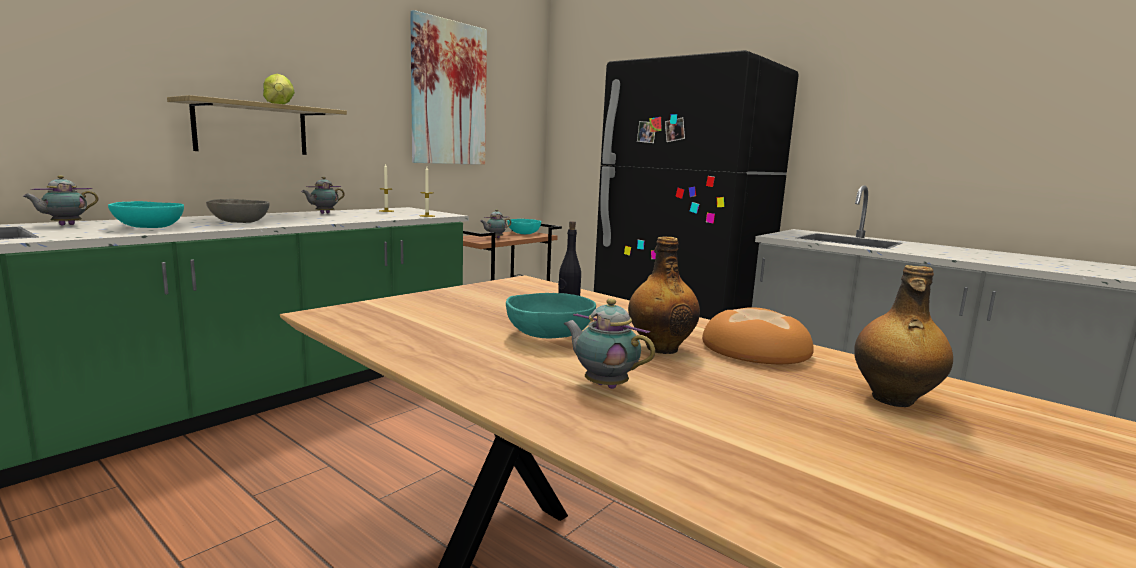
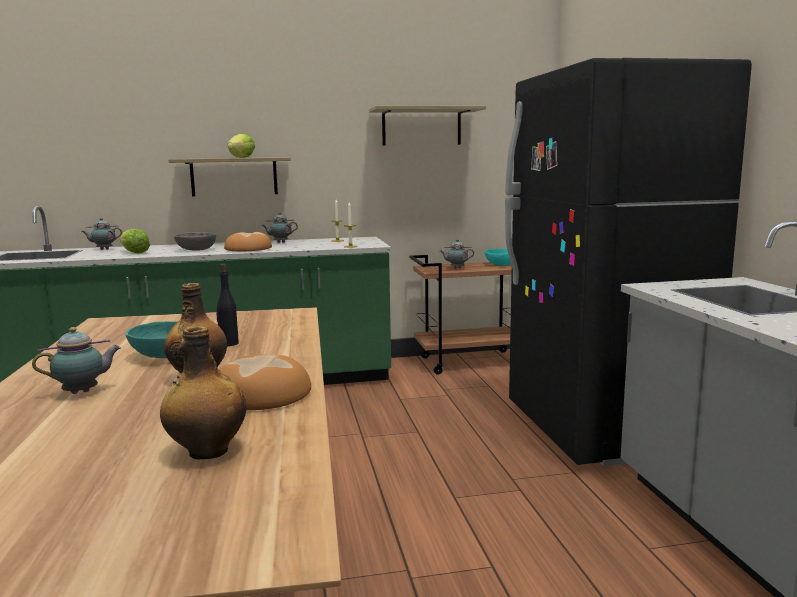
camera: 40 degrees right, 0 degrees up
(149, 228) = (134, 253): turquoise bowl -> lettuce
(311, 220) = (247, 249): none -> bread
(449, 93) = (421, 127): picture -> shelf
(603, 385) = (83, 392): teapot -> teapot turned 75 degrees clockwise

